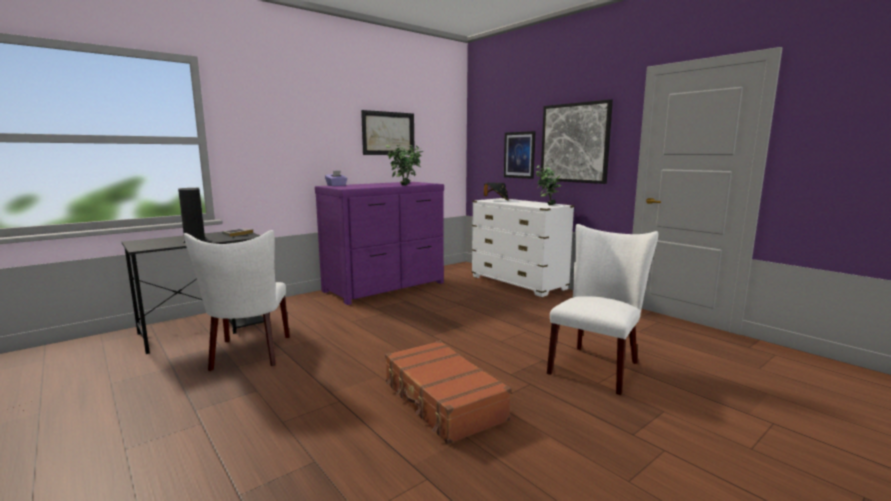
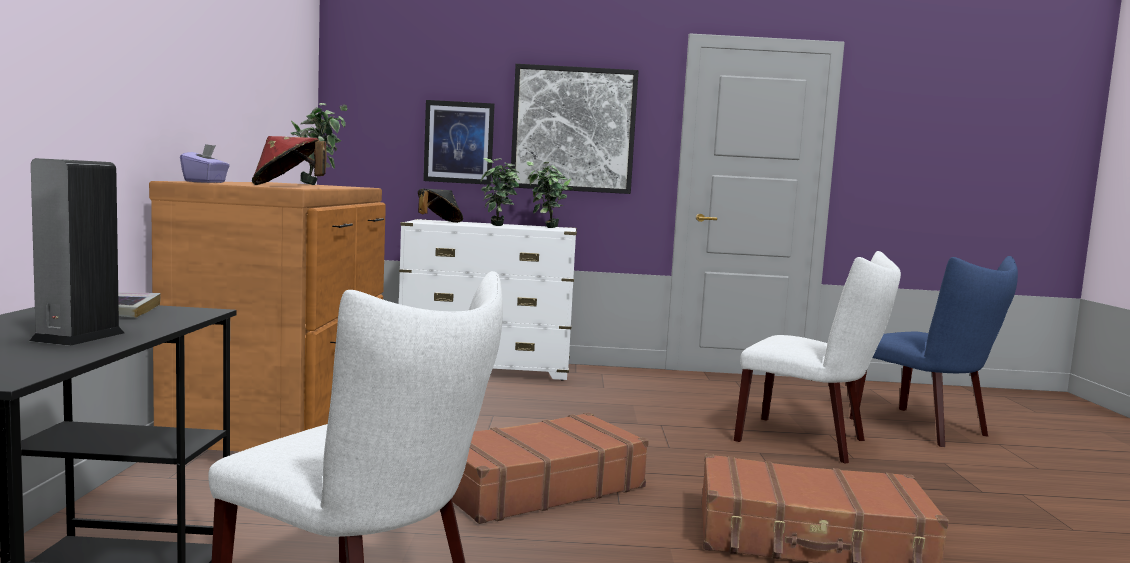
camera: 50 degrees left, 5 degrees down
(355, 187) = (287, 186): none -> red hat
(386, 287) = (288, 419): purple dresser -> brown dresser
(388, 133) = (242, 71): picture -> none
(398, 336) = (537, 486): none -> brown suitcase
(401, 185) = (341, 187): potted plant -> potted plant (498, 226)
(596, 366) = (810, 441): white chair -> white chair turned 135 degrees clockwise
(730, 391) = (927, 429): none -> blue chair

